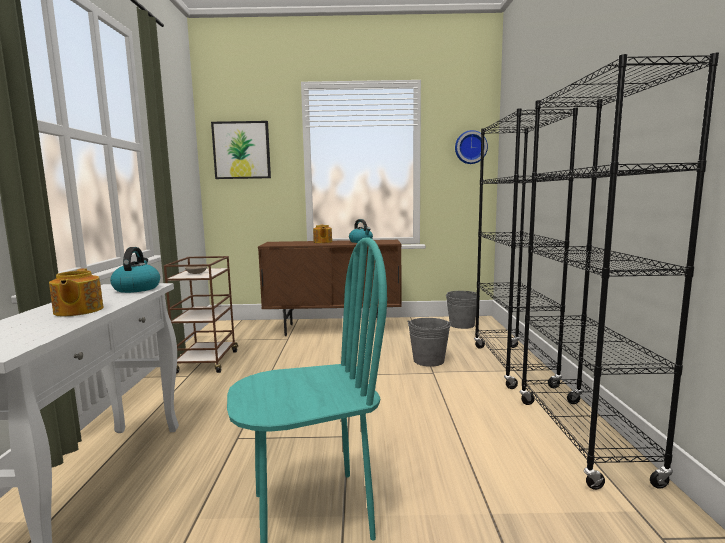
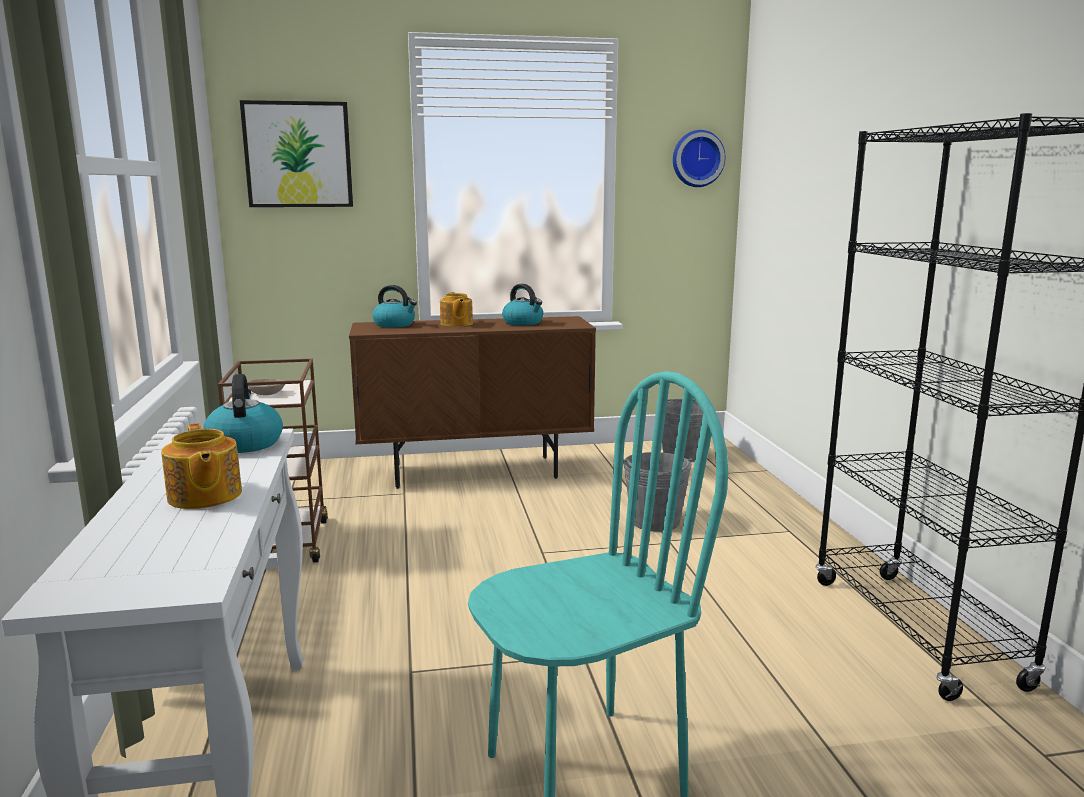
camera: 10 degrees left, 5 degrees up
(288, 242) = (395, 325): none -> kettle
(512, 366) = (784, 523): black bookcase -> none

